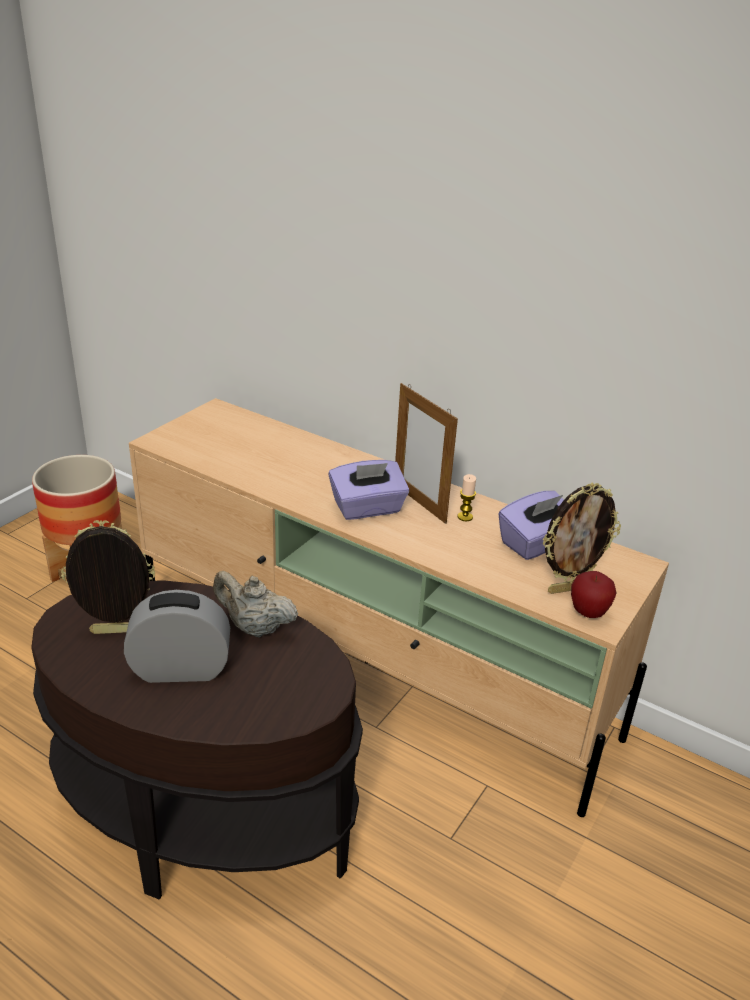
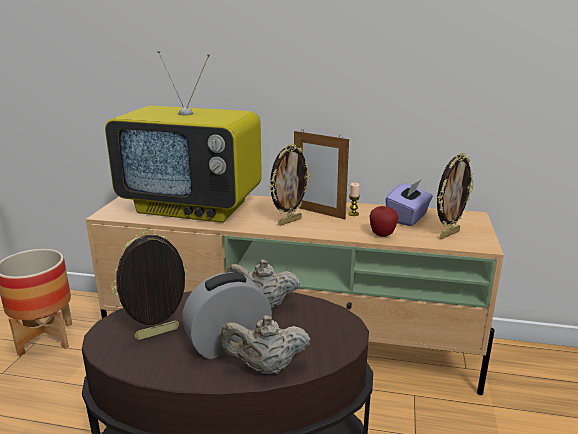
camera: 20 degrees left, 10 degrees down
(197, 713) = (265, 368): none -> beige teapot
(265, 453) = (194, 207): none -> television
(368, 508) = (289, 221): purple tissue box -> picture frame
(588, 613) = (472, 243): apple -> apple (382, 235)

